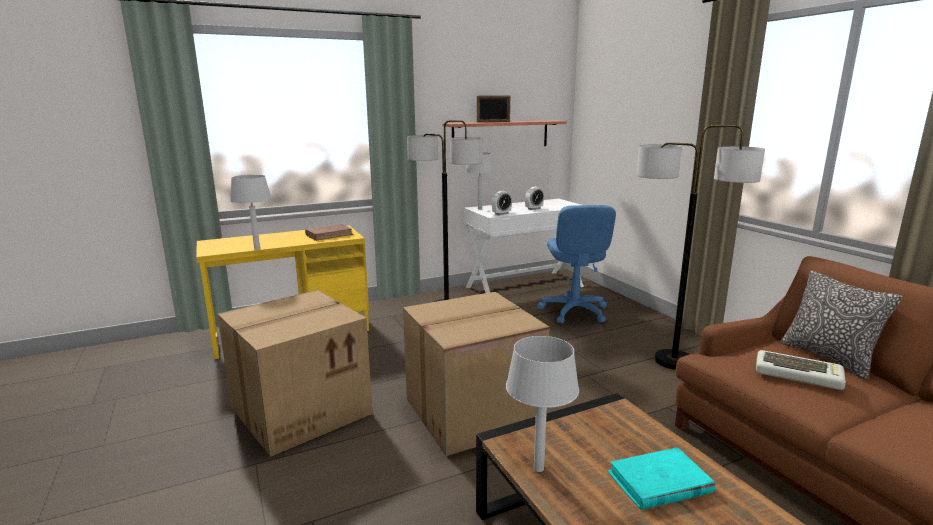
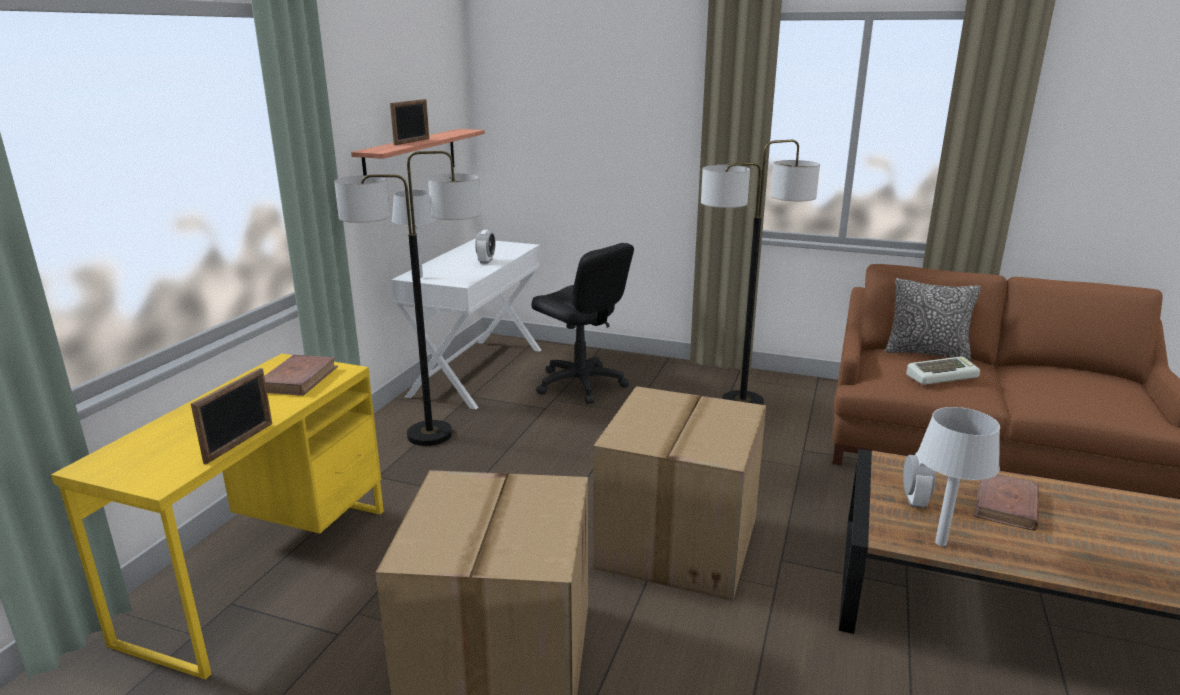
camera: 45 degrees left, 5 degrees up
(257, 248) = (240, 442): grey table lamp -> picture frame
(501, 214) = (467, 278): alarm clock -> alarm clock (914, 499)
(574, 311) = (580, 384): blue office chair -> black office chair
(659, 483) = (1006, 505): turquoise book -> brown book

